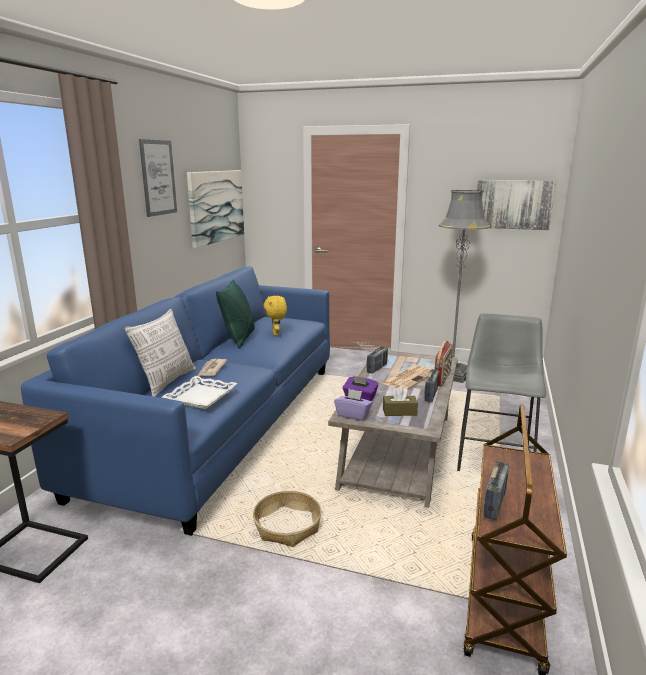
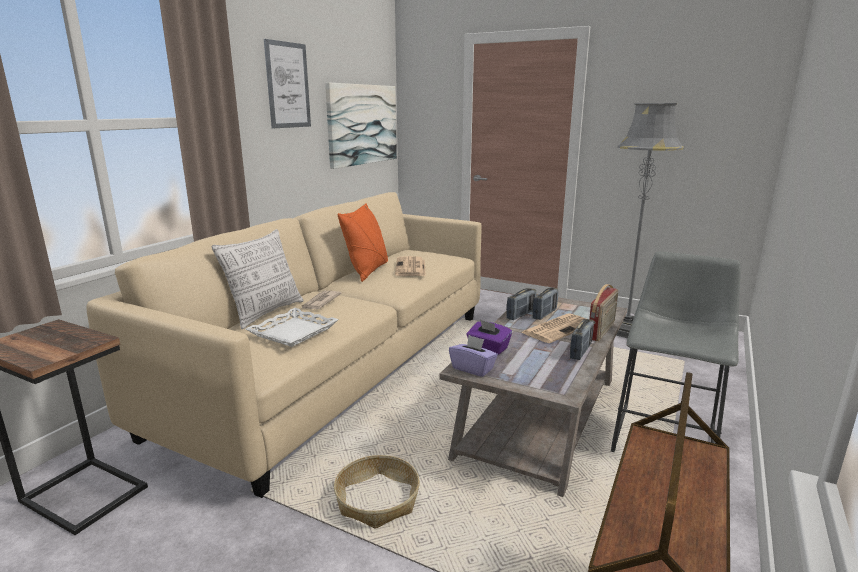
camera: 10 degrees right, 0 degrees up
(221, 424) = (340, 367): blue sofa -> beige sofa
(239, 339) = (367, 271): green pillow -> orange pillow
(276, 333) = (411, 268): yellow plush toy -> newspaper
(399, 412) = (533, 369): brown tissue box -> none
(494, 503) = (628, 515): radio -> radio (544, 314)
(513, 204) = (717, 122): picture -> none

